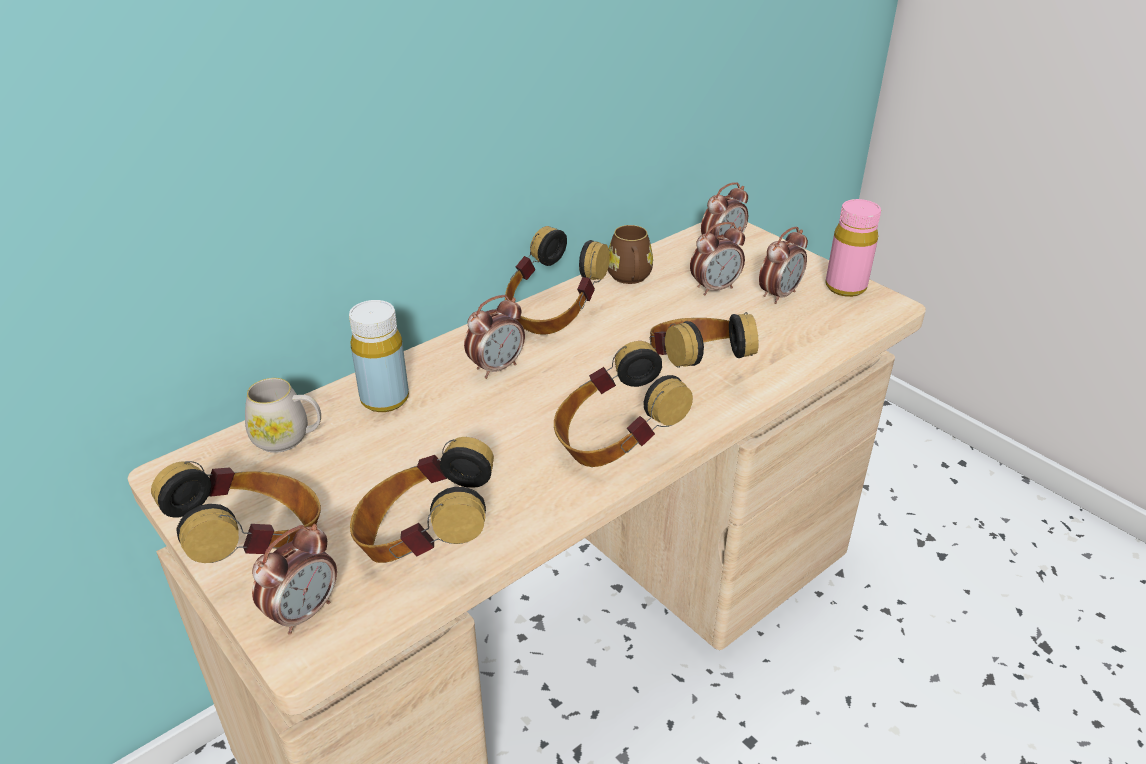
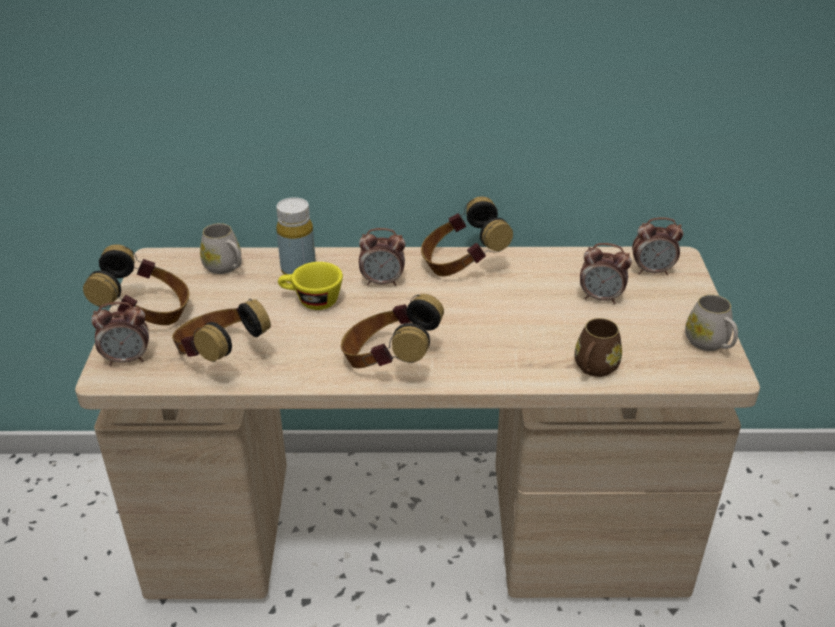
camera: 40 degrees right, 0 degrees up
(446, 424) = (311, 301): none -> yellow cup
(630, 278) = (548, 264): brown mug -> brown mug (593, 369)
(695, 370) = (505, 345): headphones -> none
(779, 295) = (644, 325): alarm clock -> none
(845, 287) = (710, 344): pink bottle -> white mug

